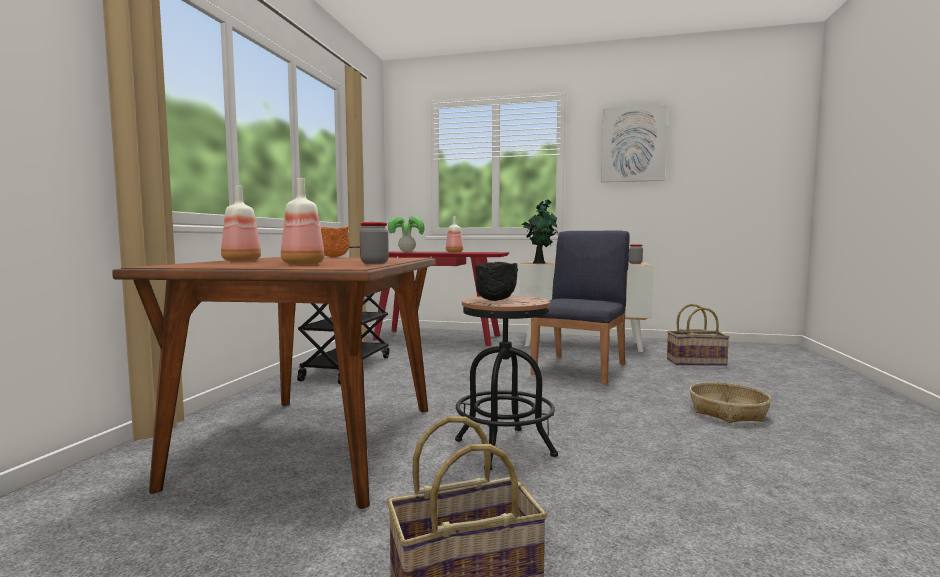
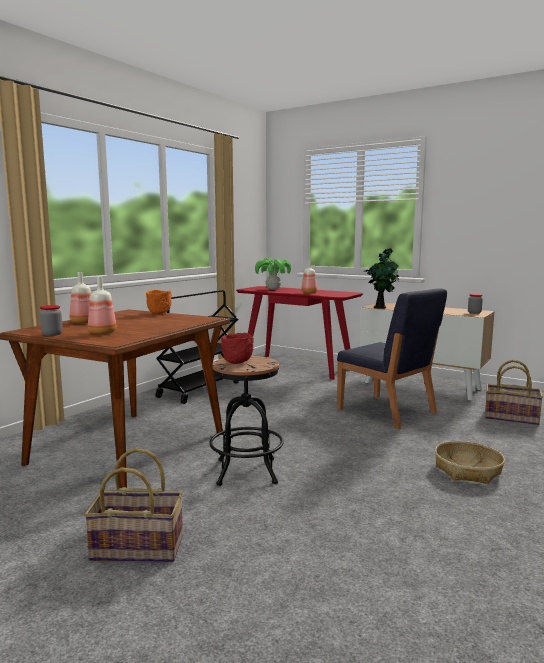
camera: 20 degrees right, 5 degrees up
(374, 263) = (150, 332): jar -> jar (52, 334)
(496, 300) = (238, 363): black bowl -> red bowl
(580, 368) = (387, 411): blue chair -> blue chair turned 90 degrees clockwise
(633, 144) = (492, 188): picture -> none

